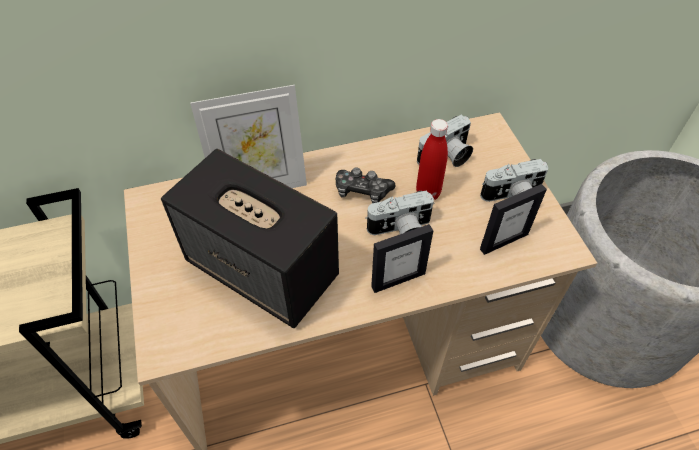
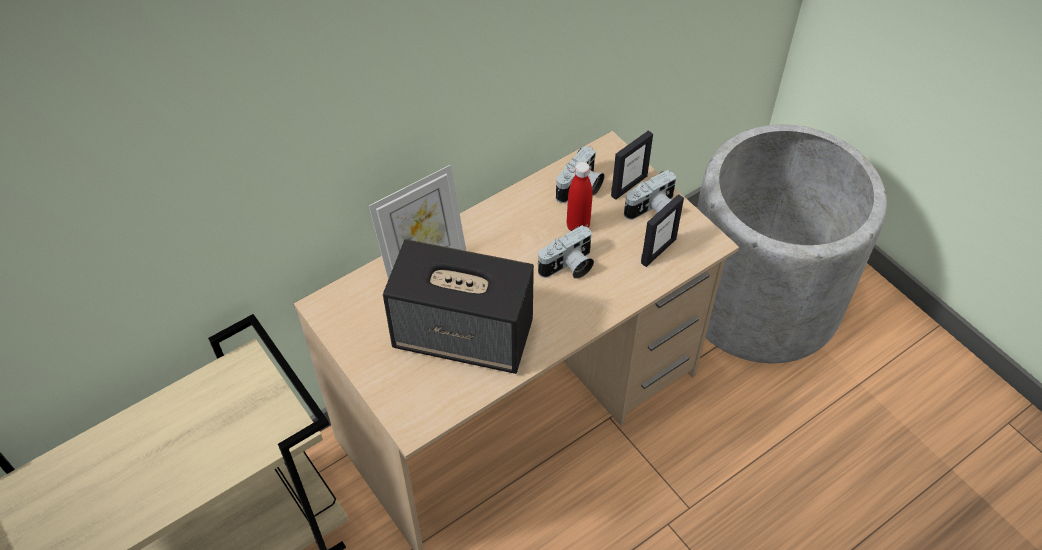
camera: 20 degrees left, 0 degrees up
(362, 191) = (519, 241): game controller -> none
(398, 280) = (583, 309): picture frame -> picture frame (628, 186)

